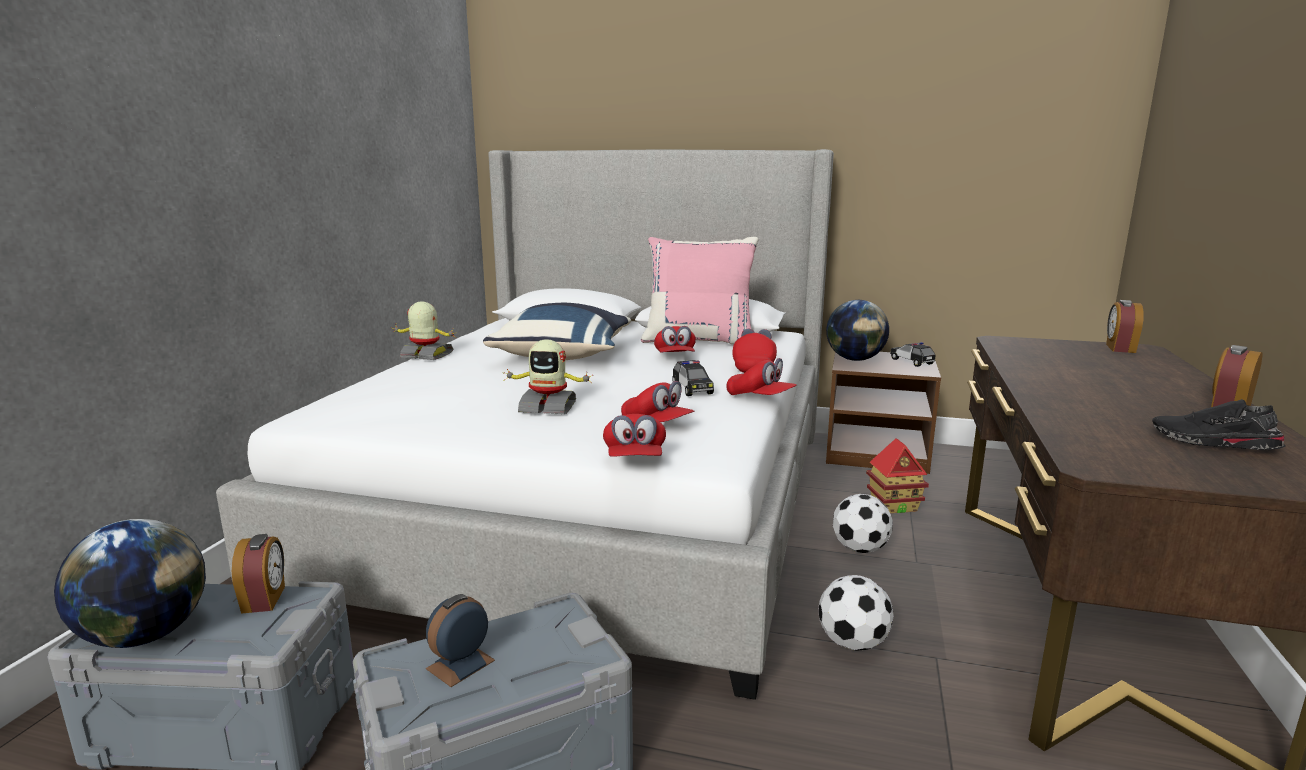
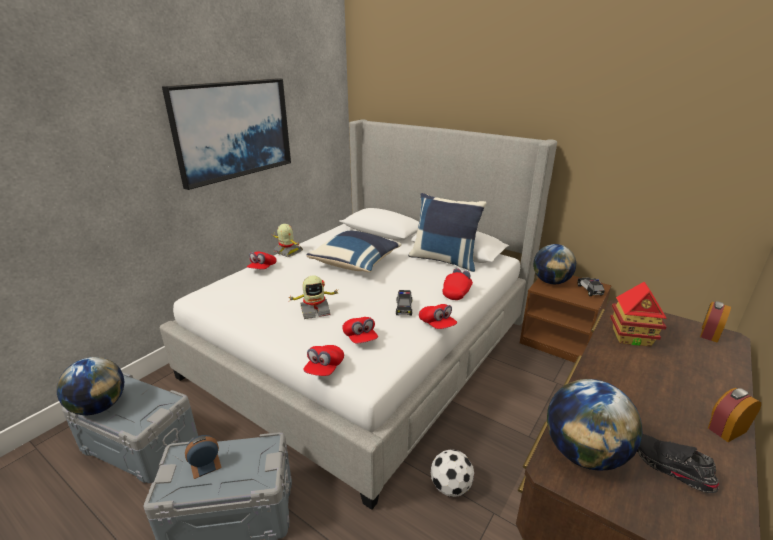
camera: 20 degrees right, 10 degrees up
(265, 599) = (153, 397): alarm clock -> none
(319, 133) = (233, 130): none -> picture
(548, 407) = (315, 311): toy robot -> toy robot turned 45 degrees counterclockwise
(675, 357) = (417, 275): red cap -> red cap (262, 268)
(700, 341) = (444, 260): pink pillow -> blue pillow
(860, 548) = (499, 417): football -> none
(894, 505) = (543, 387): toy house -> toy house (631, 337)
(1110, 448) = (584, 453): none -> globe

